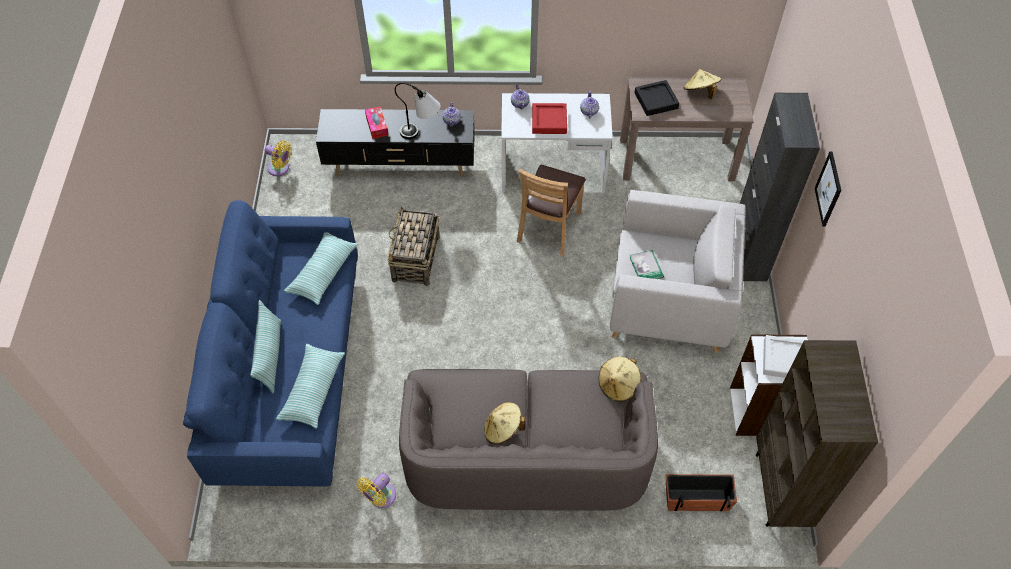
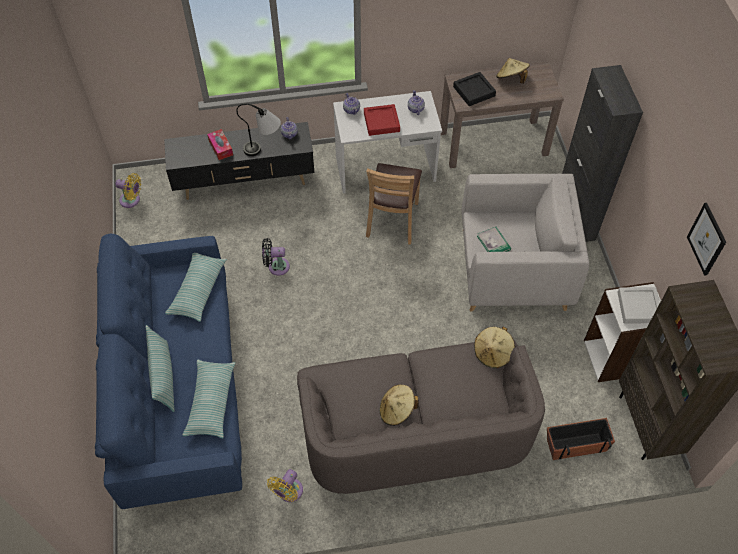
camera: 10 degrees left, 0 degrees up
(415, 259) = (276, 266): basket -> black fan
(828, 189) = (659, 148): picture -> picture (707, 239)

